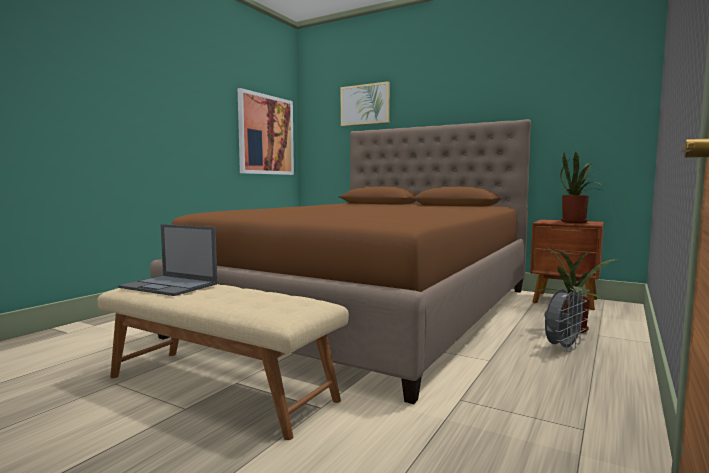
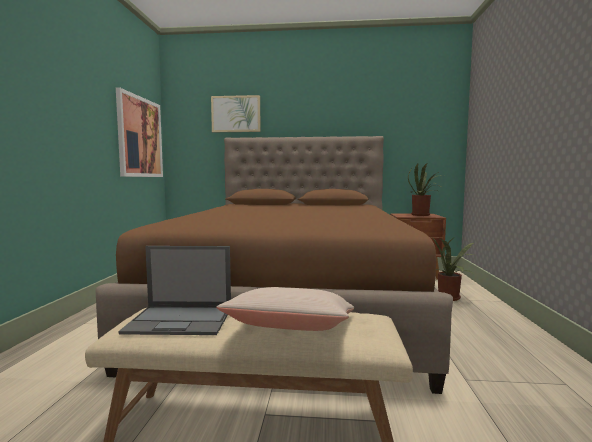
camera: 25 degrees left, 0 degrees up
(232, 301) = (293, 330): none -> beige pillow
(562, 348) = (464, 315): grey fan -> none

